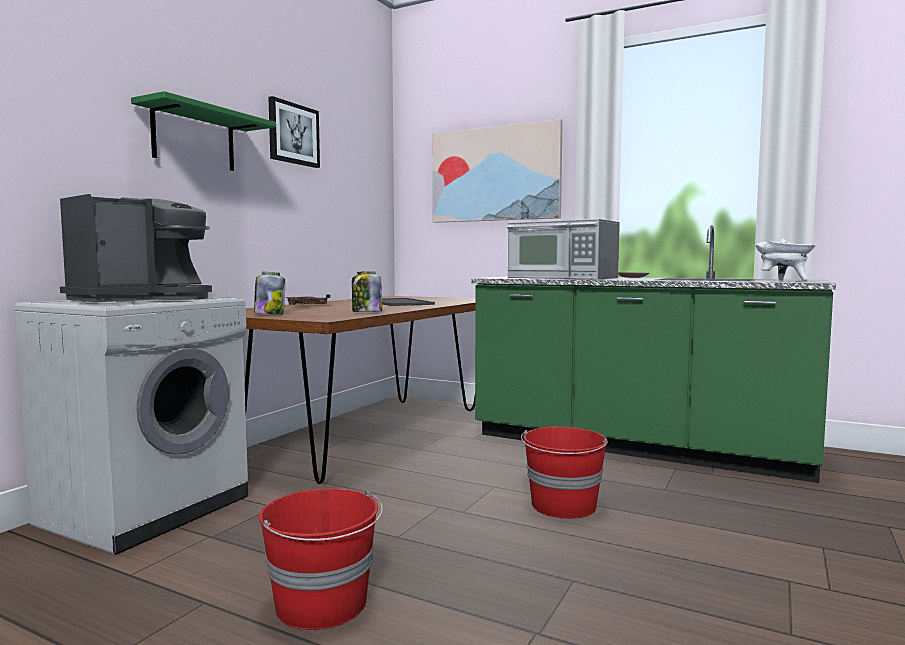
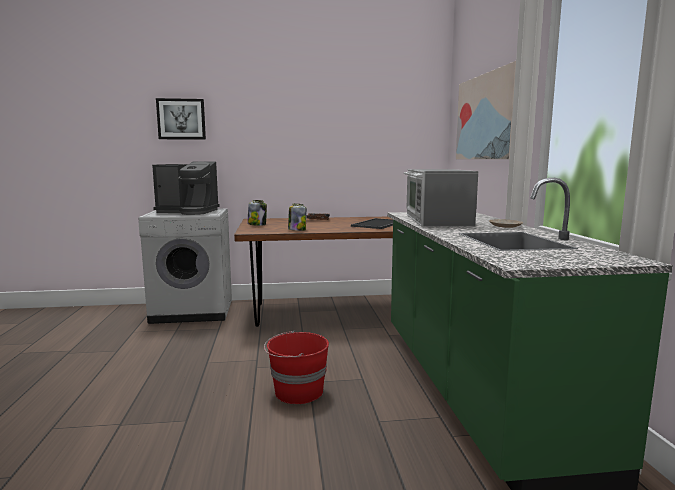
camera: 55 degrees right, 5 degrees up
(194, 139) = (253, 122): green shelf -> none
(293, 134) = (333, 106): picture -> picture (181, 119)
(323, 604) = (126, 370): red bucket -> none
(783, 280) = (543, 256): white cooking pot -> none

